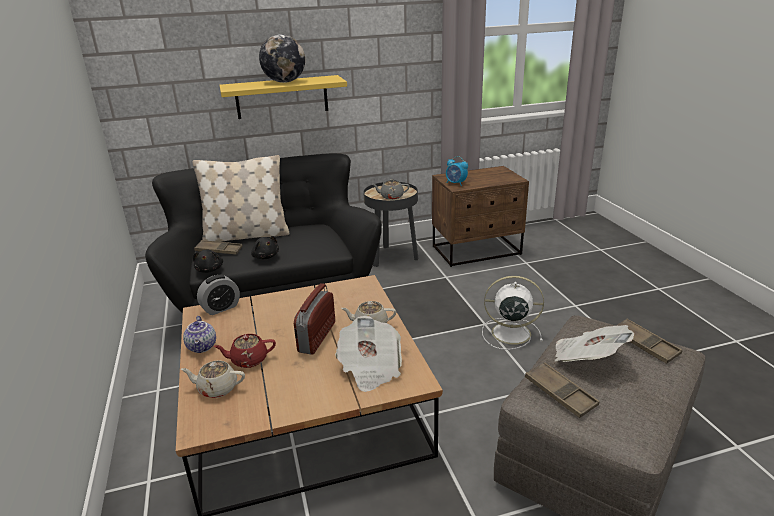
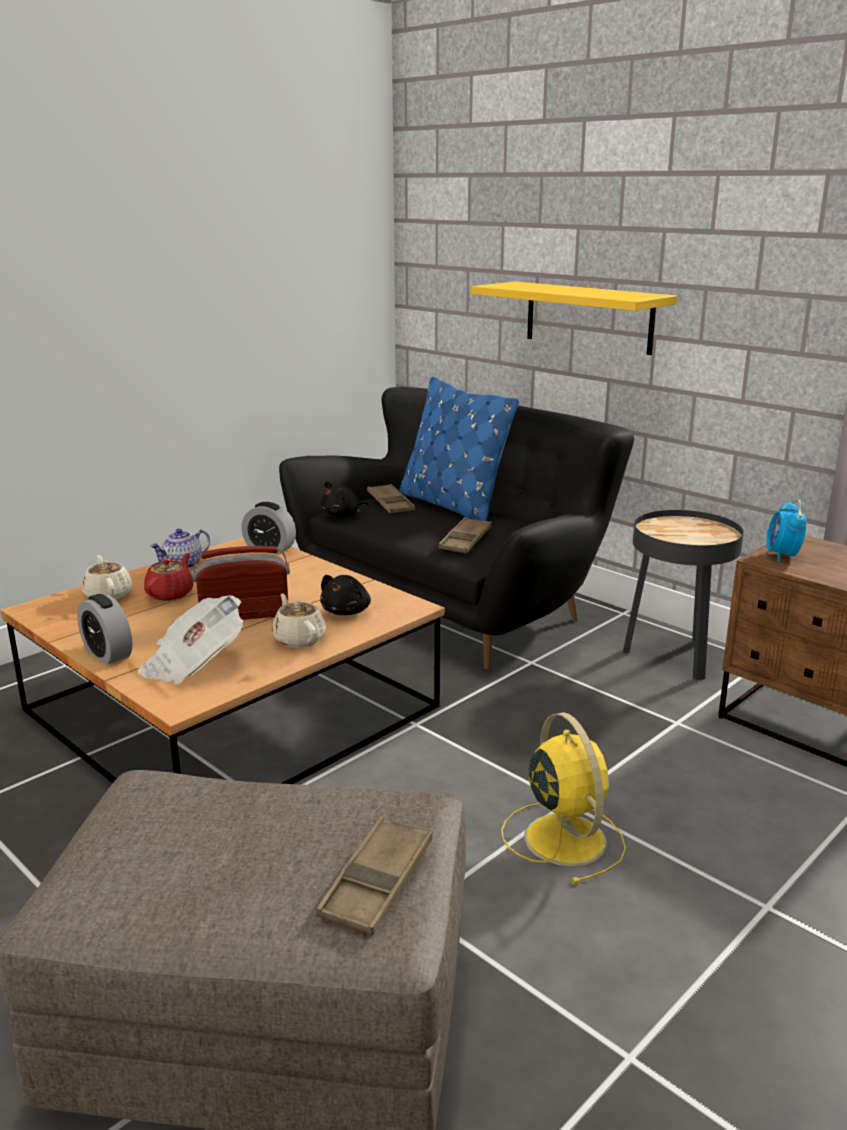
camera: 60 degrees right, 5 degrees down
(246, 235) = (452, 504): beige pillow -> blue pillow
(248, 360) = (170, 594): red teapot -> red teapot turned 60 degrees clockwise
(265, 256) = (404, 529): black plush toy -> black plush toy (347, 611)
(284, 82) = (574, 290): globe -> none
(320, 401) = (107, 654): none -> alarm clock
(391, 197) = (674, 536): grey teapot -> none
(509, 333) = (563, 837): white fan -> yellow fan
(560, 393) = (162, 806): brown tray -> brown tray (465, 540)
(587, 359) = (284, 820): newspaper -> none

